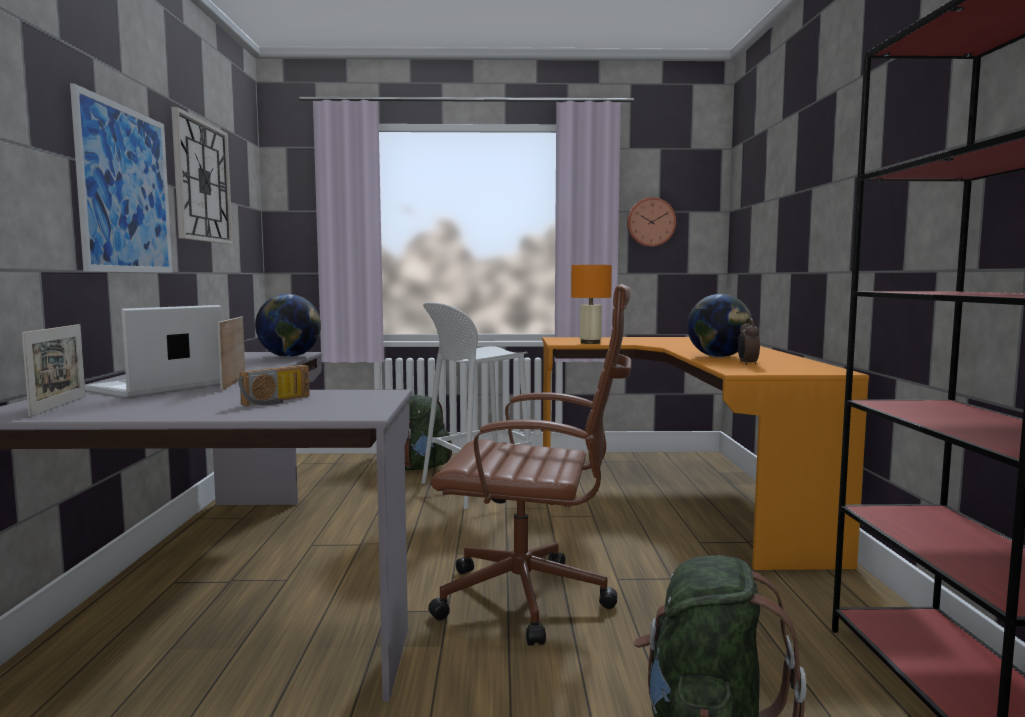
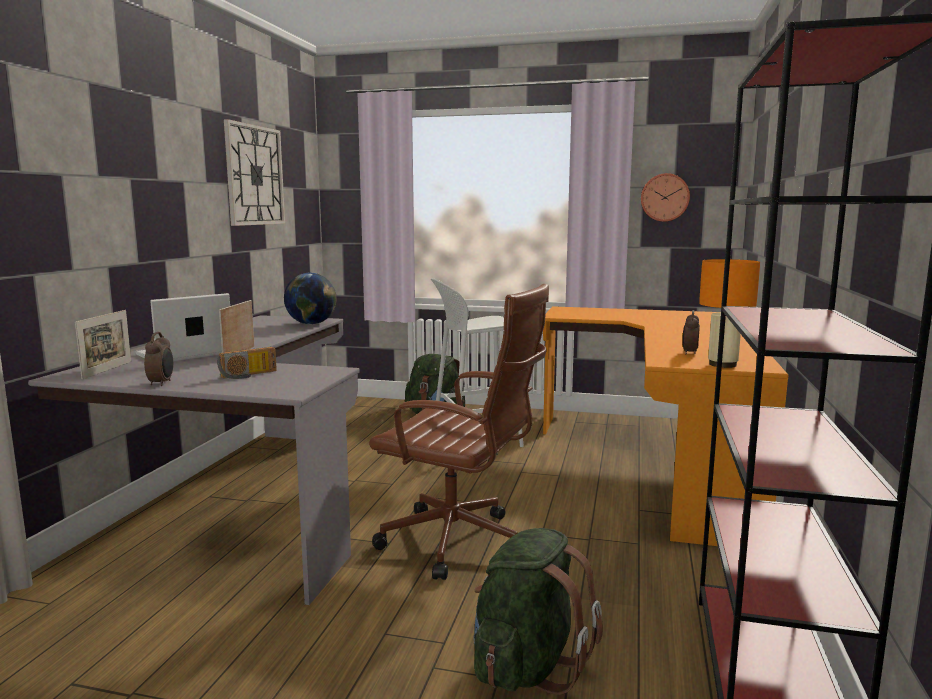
camera: 15 degrees right, 5 degrees up
(126, 190) = (180, 195): picture -> none
(162, 414) = (162, 383): none -> alarm clock
(589, 343) = (583, 316): orange table lamp -> orange table lamp (721, 364)
(718, 357) = (677, 341): globe -> none

